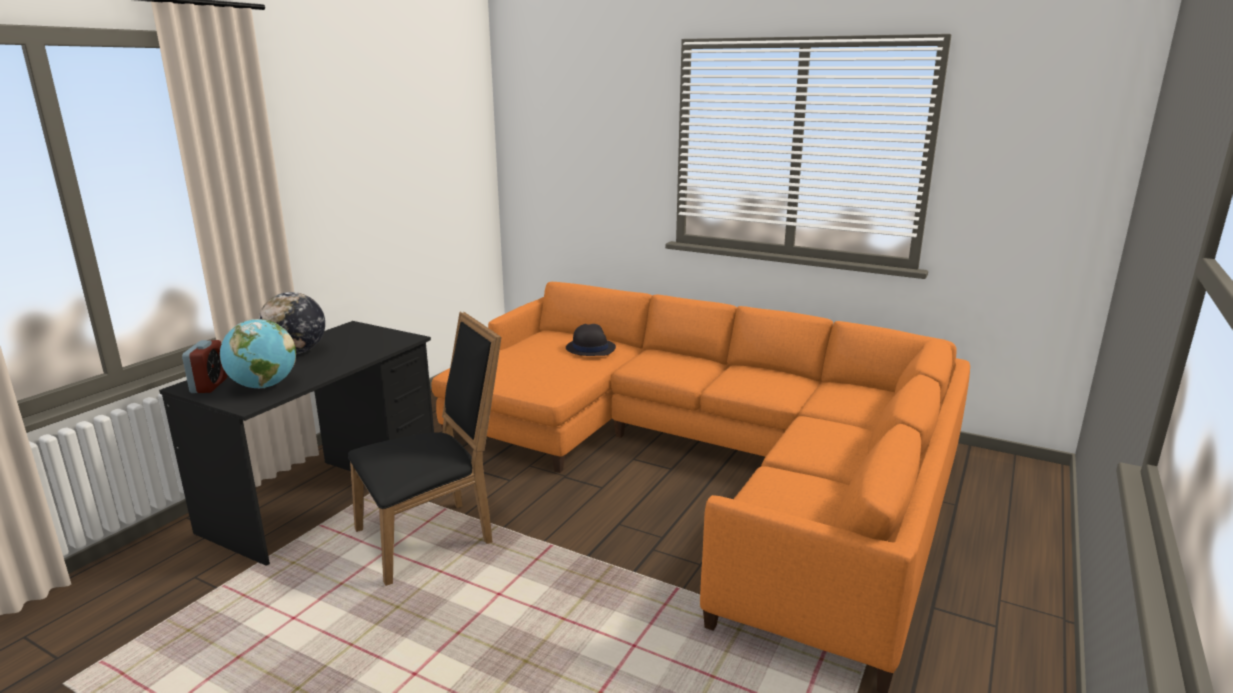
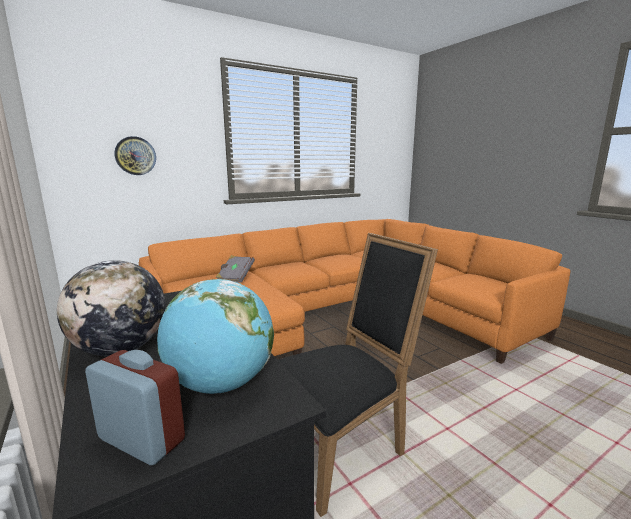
camera: 60 degrees left, 5 degrees down
(432, 536) = (342, 446): black chair -> black chair turned 60 degrees clockwise
(575, 173) = (135, 156): none -> wall clock
(590, 348) = (235, 277): black hat -> grey book

